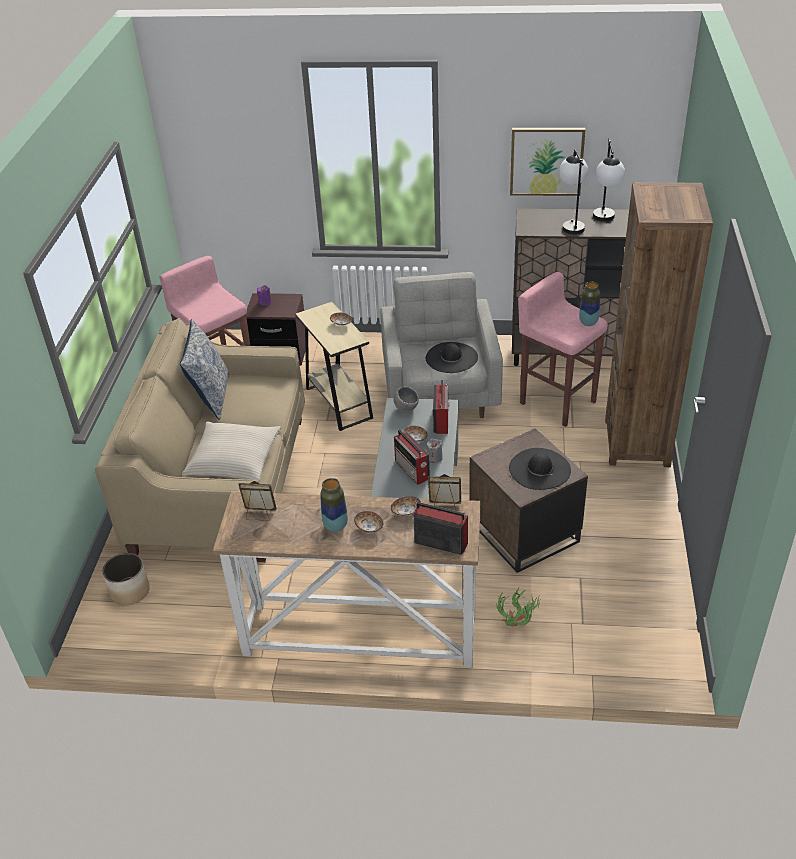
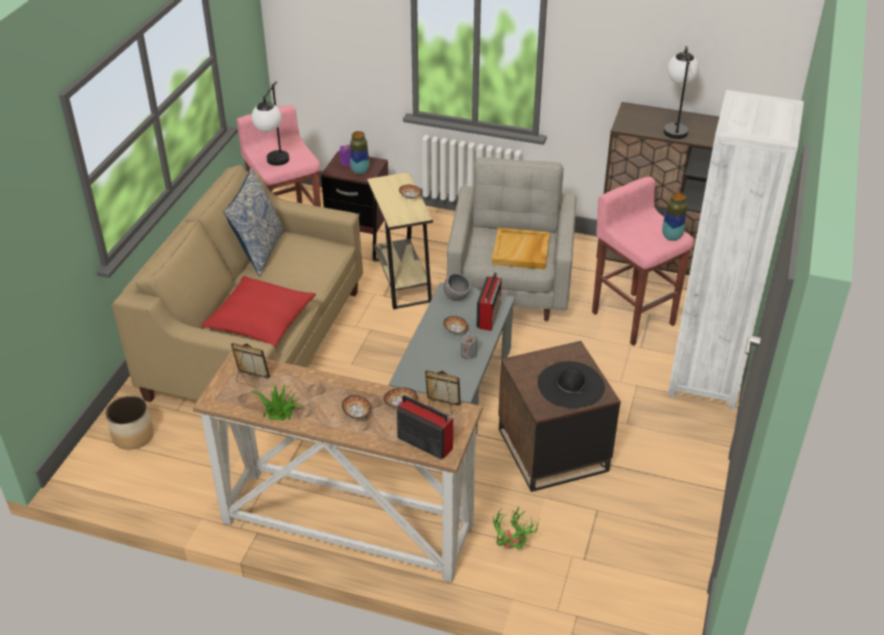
camera: 10 degrees right, 0 degrees up
(234, 460) = (260, 320): beige pillow -> red pillow
(295, 538) = (278, 410): none -> potted plant
(335, 526) = (323, 405): vase -> vase (360, 171)
(412, 470) = (441, 363): radio -> none
(451, 357) = (521, 251): black hat -> beige tray
(546, 161) = (659, 54): picture -> none
(604, 220) = (713, 128): table lamp -> table lamp (274, 164)
(637, 442) = (706, 376): brown bookcase -> white bookcase

